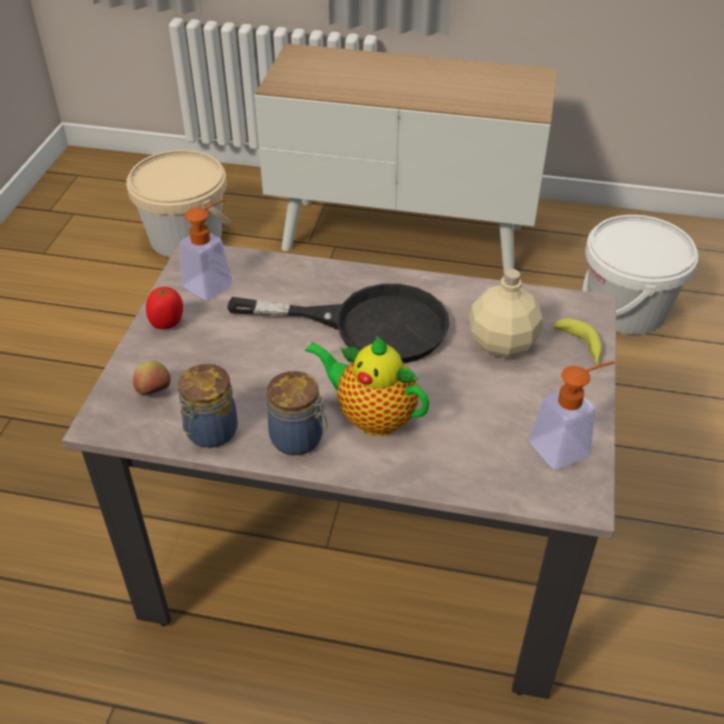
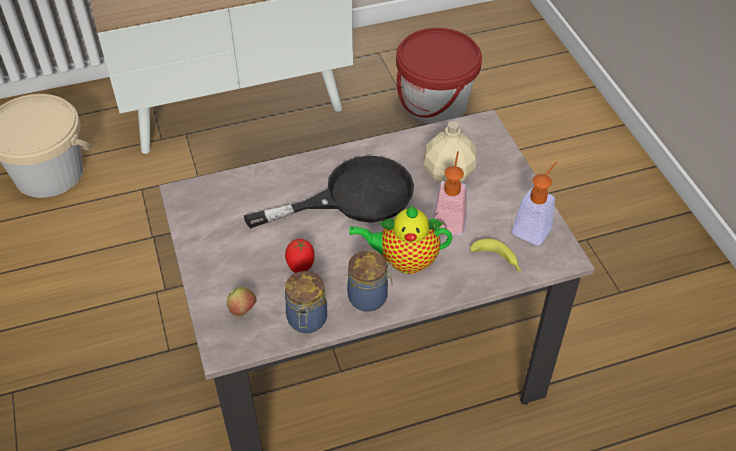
camera: 30 degrees left, 5 degrees up
(167, 323) = (207, 255): tomato -> tomato (301, 266)
(214, 282) = (215, 209): soap dispenser -> soap dispenser (449, 218)
(580, 347) = (498, 156): banana -> banana (497, 260)
(625, 309) = (435, 103): white bucket -> red bucket

